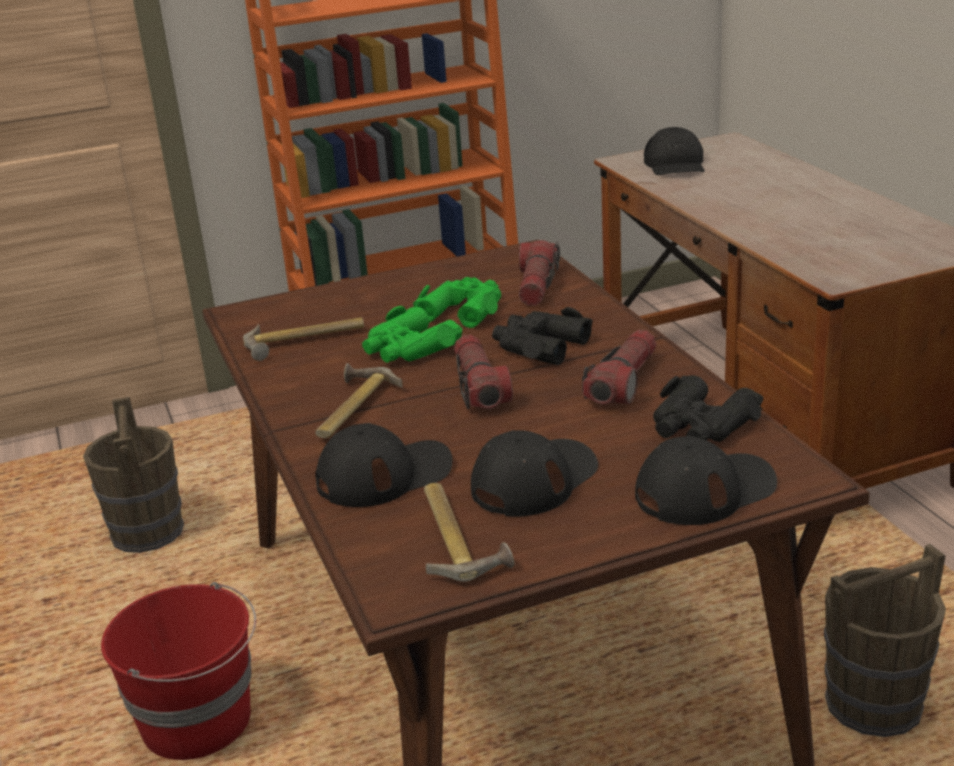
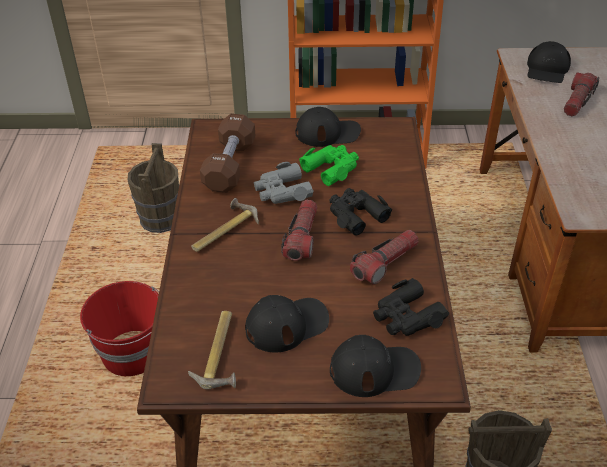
camera: 20 degrees right, 15 degrees up
(305, 341) = (230, 166): hammer -> brown dumbbell
(384, 474) = (212, 290): black cap -> black cap (328, 132)
(409, 348) = (282, 191): green binoculars -> grey binoculars
(537, 286) = (387, 161): flashlight -> flashlight (577, 101)

